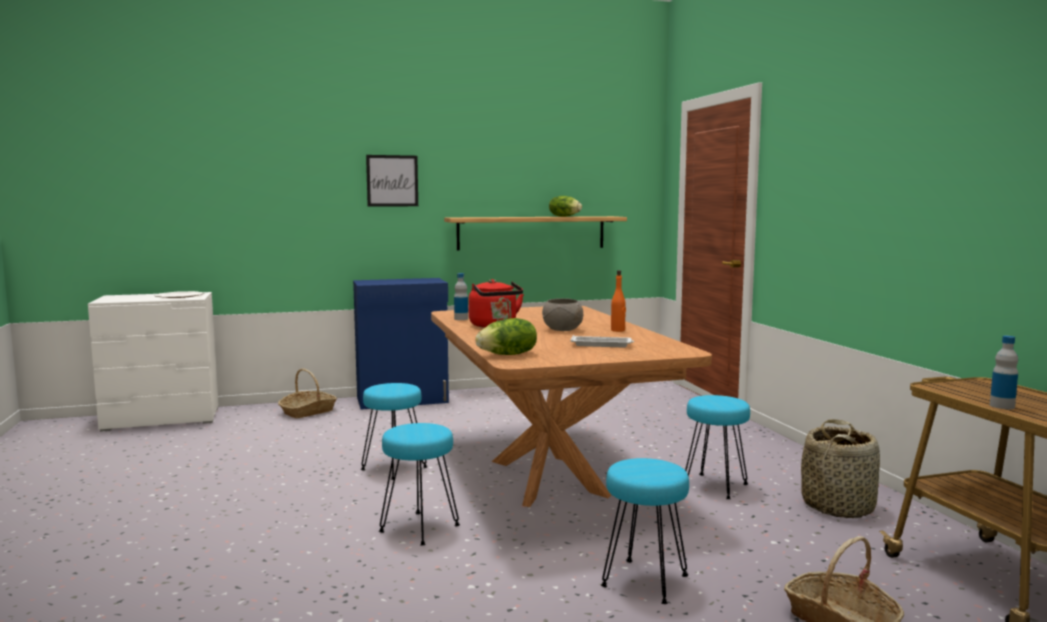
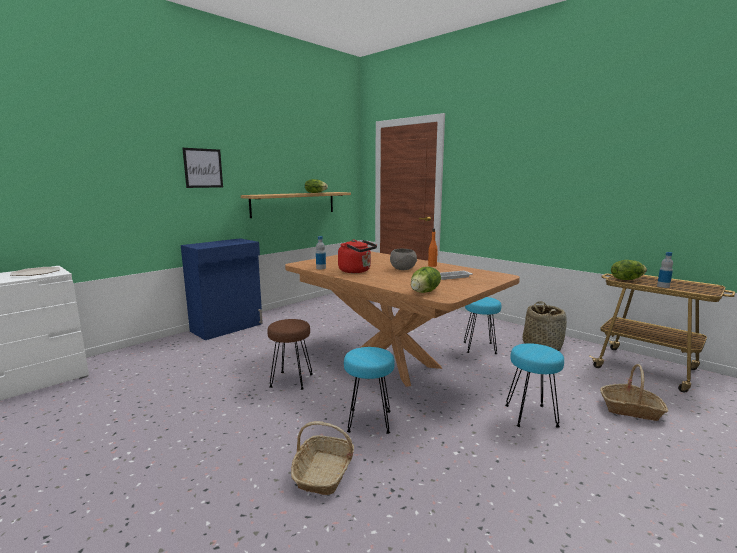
camera: 30 degrees left, 5 degrees up
(308, 412) = (165, 350): basket -> basket (324, 473)
(394, 468) = (291, 380): turquoise stool -> brown stool
(953, 388) = (626, 279): none -> lettuce

